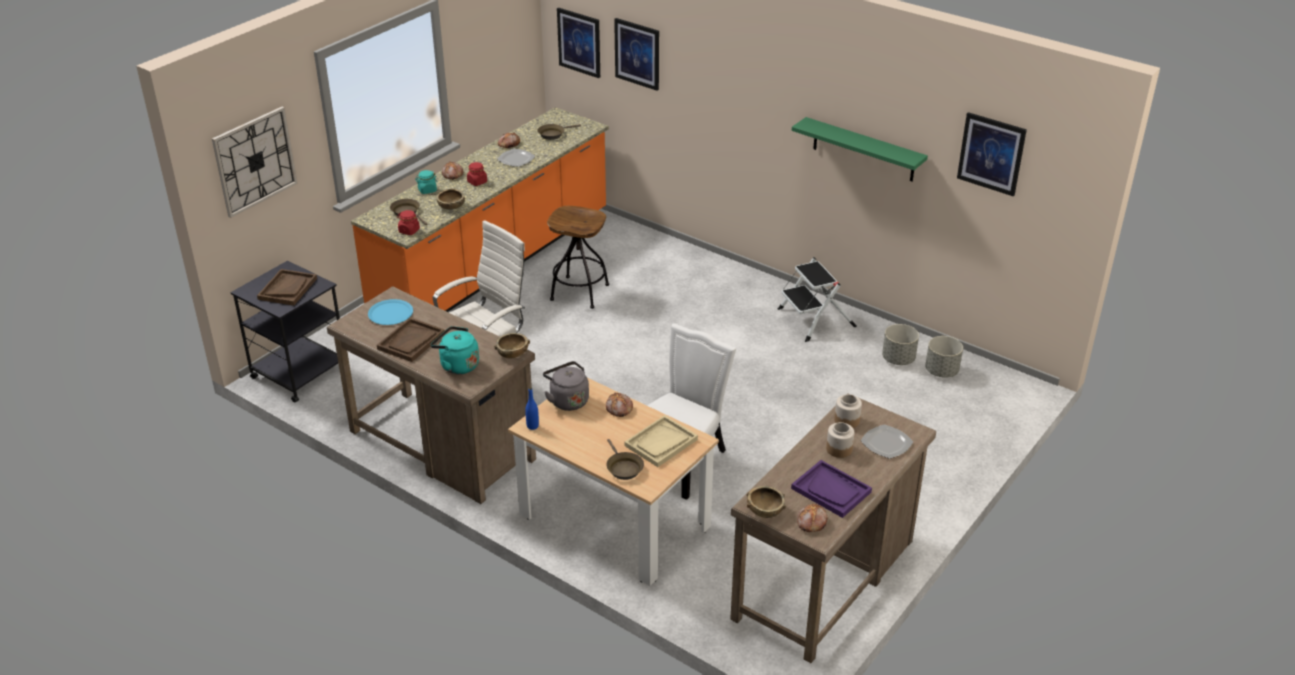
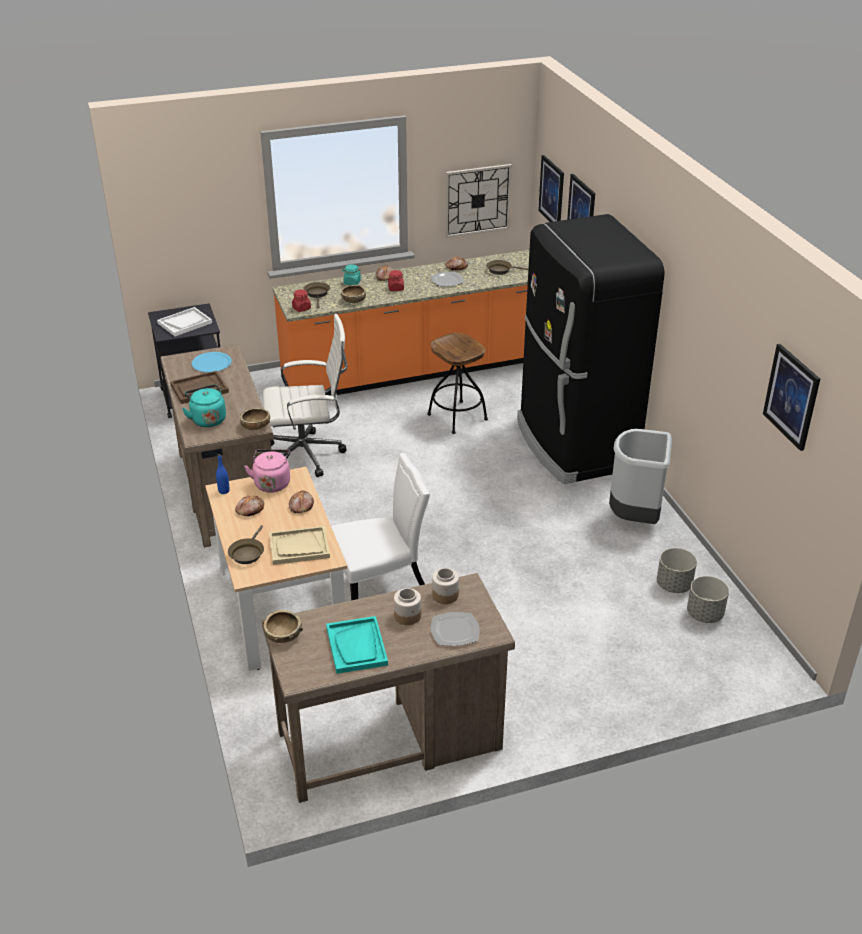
camera: 35 degrees right, 0 degrees up
(255, 161) = (186, 210): wall clock -> wall clock (477, 200)
(287, 288) = (185, 323): brown tray -> white tray
(567, 400) = (272, 483): grey kettle -> pink kettle
(705, 278) = (574, 445): none -> black fridge
(811, 522) = (306, 664): bread -> bread (249, 509)
(816, 319) = (635, 518): step ladder -> grey trash can
(831, 490) = (357, 646): purple tray -> turquoise tray
(863, 150) = (705, 359): green shelf -> none

